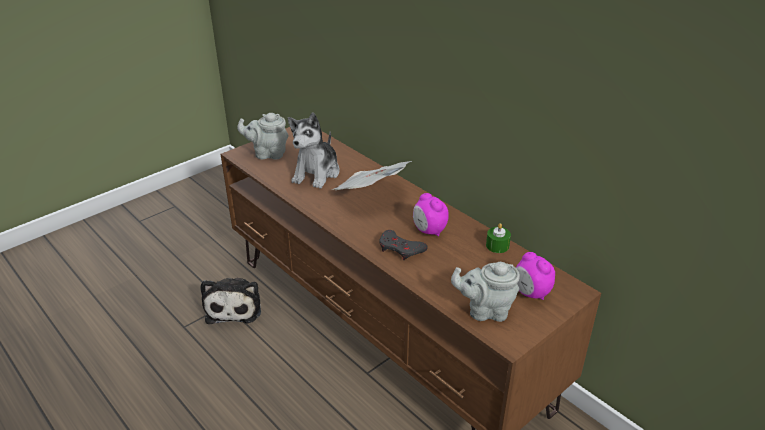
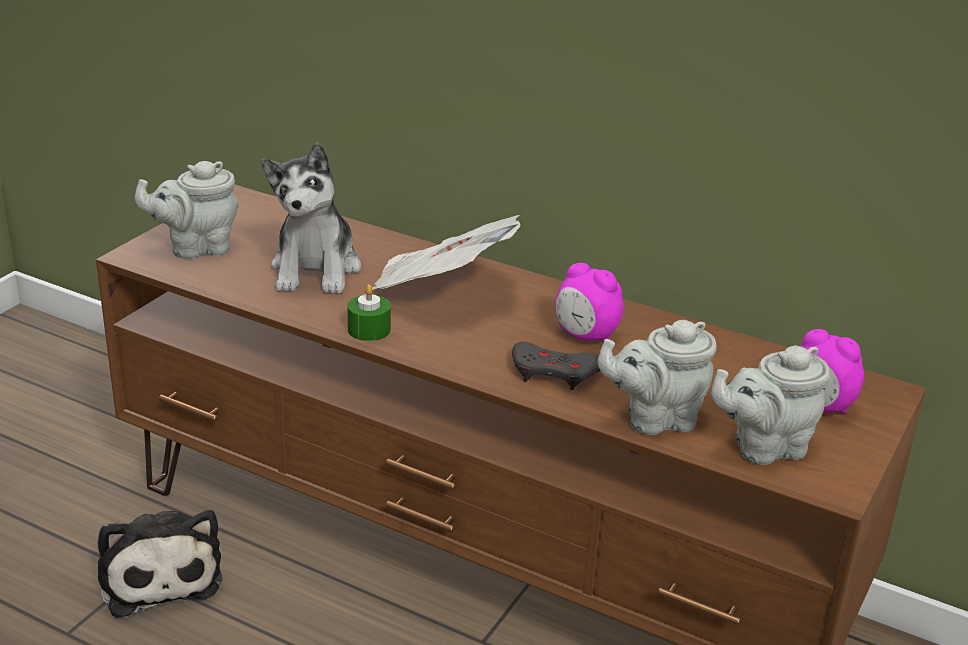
camera: 20 degrees left, 5 degrees down
(437, 284) = (655, 418): none -> grey teapot
(497, 245) = (717, 342): green candle -> green candle (369, 329)

